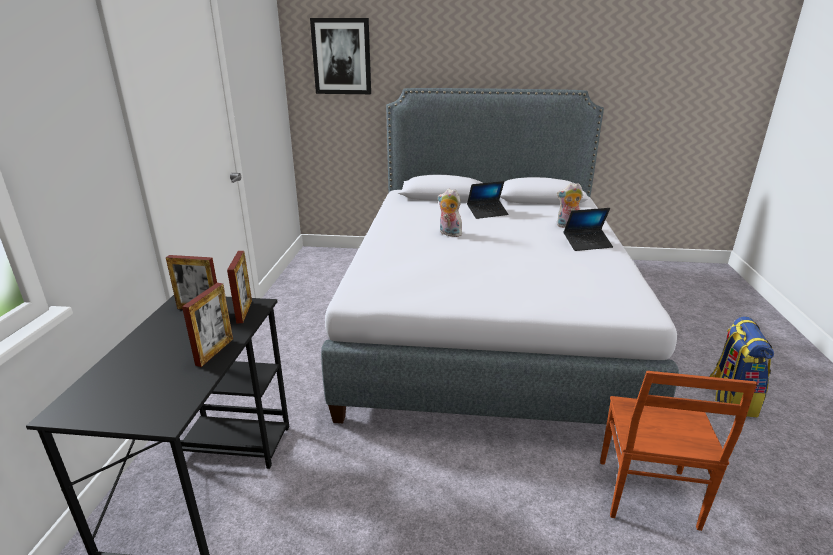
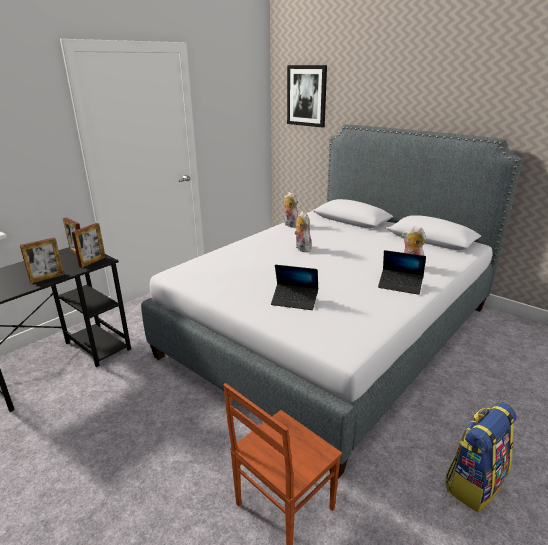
camera: 35 degrees right, 0 degrees up
(393, 214) = (290, 225): none -> plush toy
(487, 213) = (361, 240): laptop -> laptop (294, 301)

